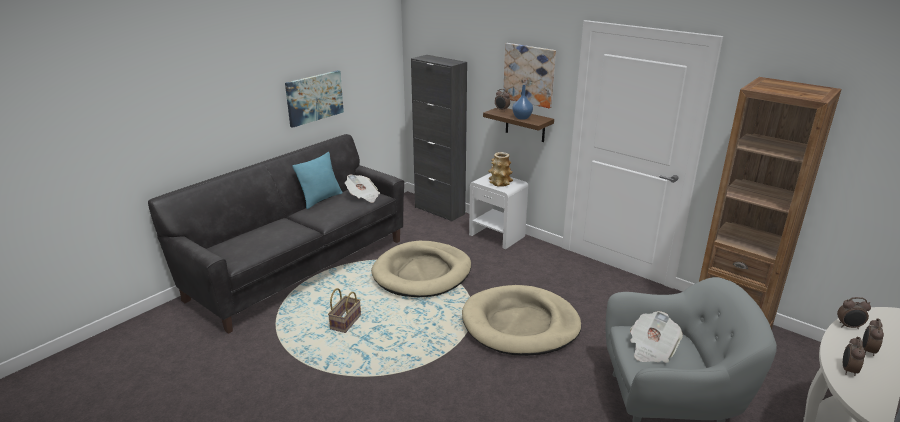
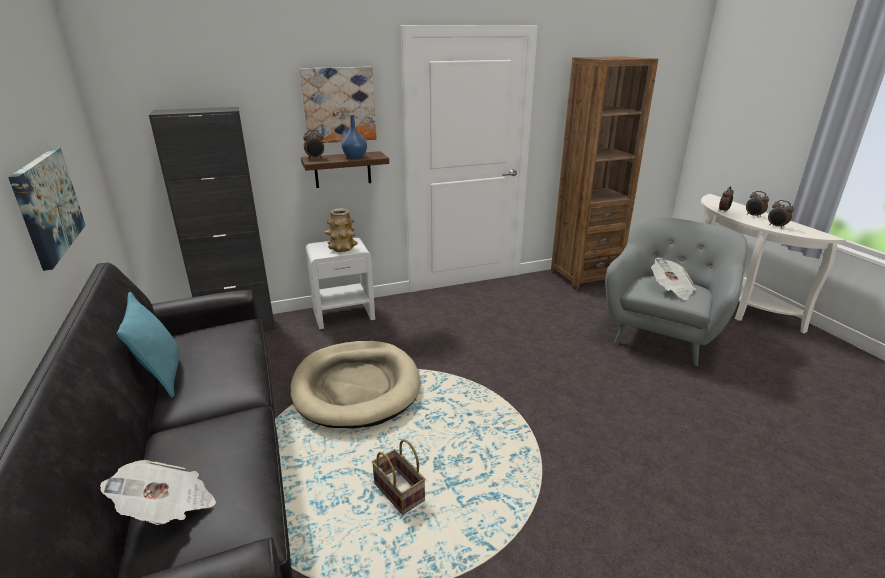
camera: 60 degrees left, 0 degrees up
(363, 197) = (225, 335): newspaper -> newspaper (168, 508)
(520, 324) = (512, 359): beige dog bed -> none

